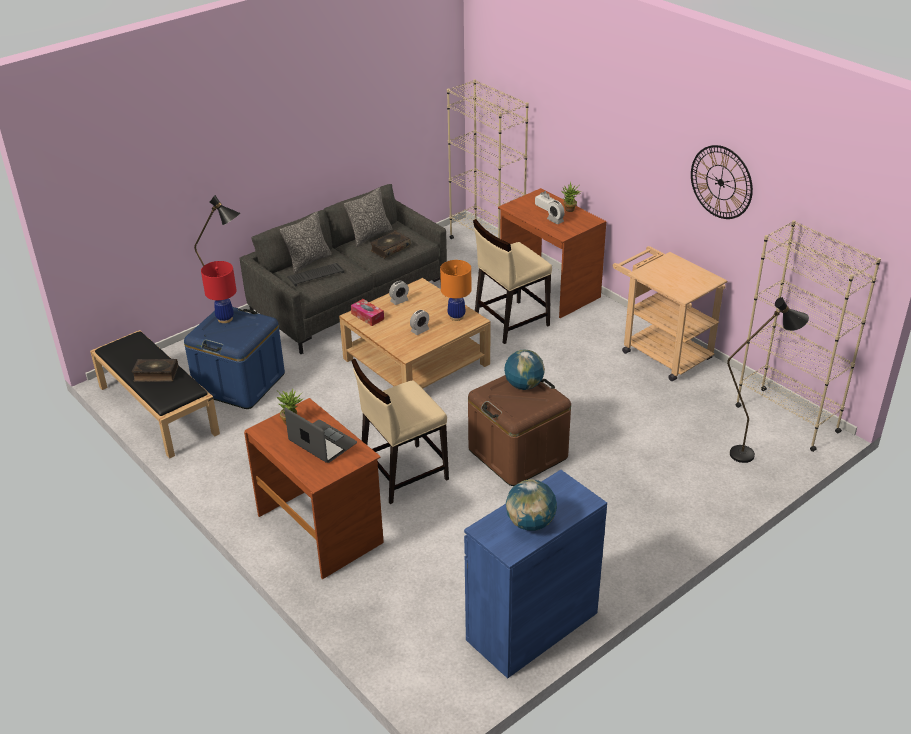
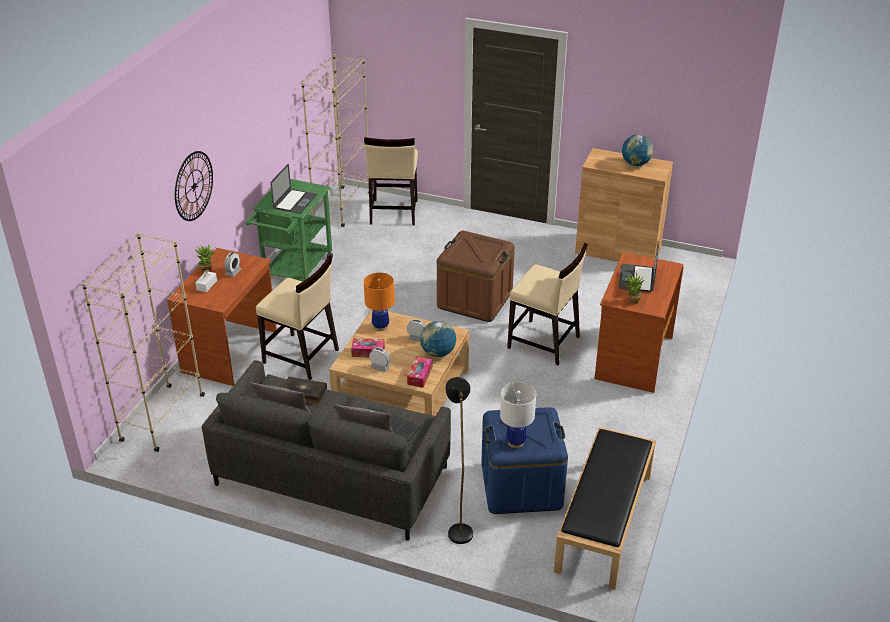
camera: 120 degrees left, 0 degrees up
(156, 374) = (613, 469): book -> none
(225, 319) = (515, 442): red table lamp -> white table lamp
(426, 300) = (368, 352): none -> tissue box
(524, 385) = (462, 252): globe -> globe (438, 353)
(532, 626) = (618, 250): blue cabinet -> brown cabinet
(660, 352) = (295, 271): beige cart -> green cart
(664, 275) = (295, 201): none -> laptop
(721, 182) = (261, 113): wall clock -> wall clock (194, 186)
(751, 454) = (393, 212): black floor lamp -> beige chair

